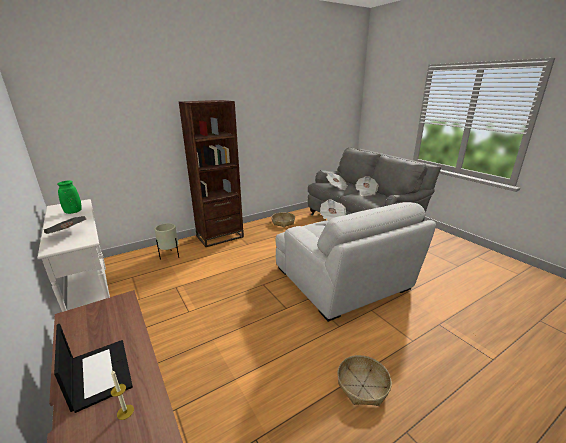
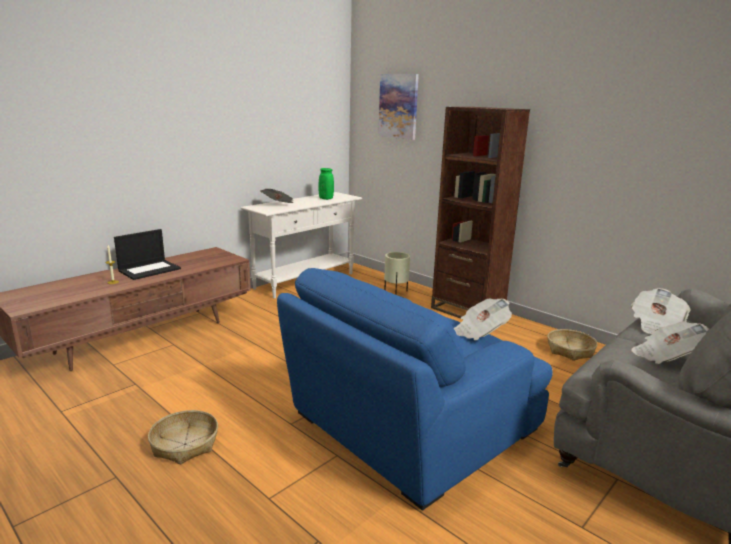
camera: 75 degrees right, 5 degrees down
(96, 107) = (398, 106): none -> picture
(343, 280) = (410, 425): white armchair -> blue armchair

